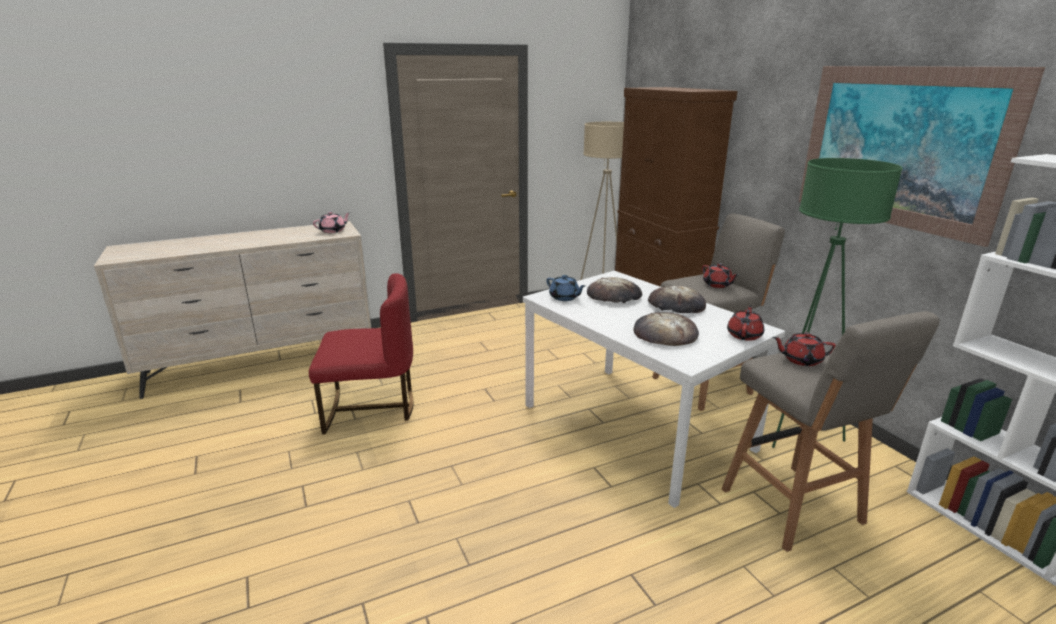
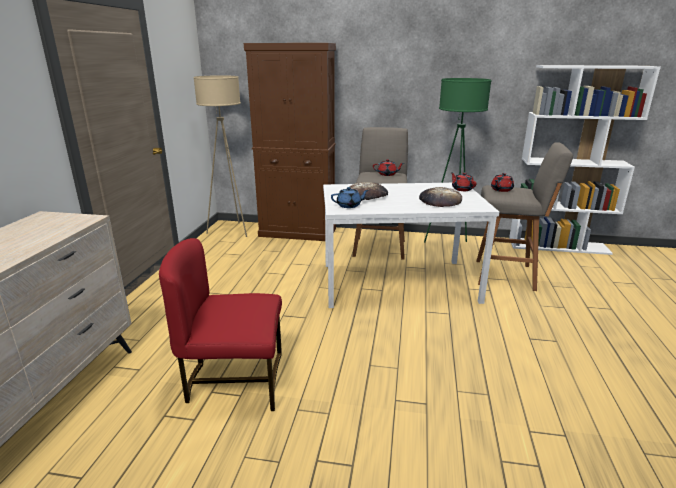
camera: 55 degrees left, 0 degrees up
(333, 231) = (59, 222): pink teapot -> none
(370, 408) = (235, 381): red chair -> red chair turned 120 degrees counterclockwise
(676, 305) = (404, 188): bread -> none
(899, 147) = (460, 70): picture -> none

